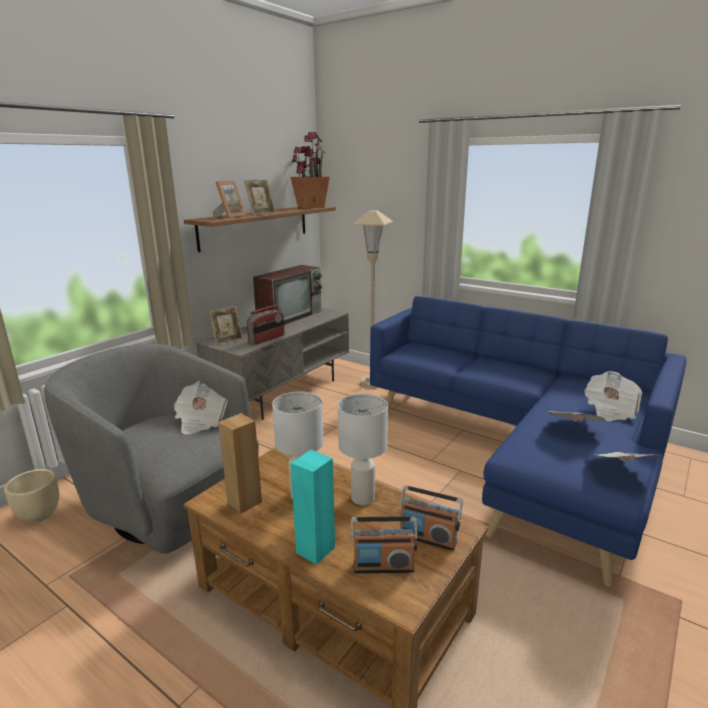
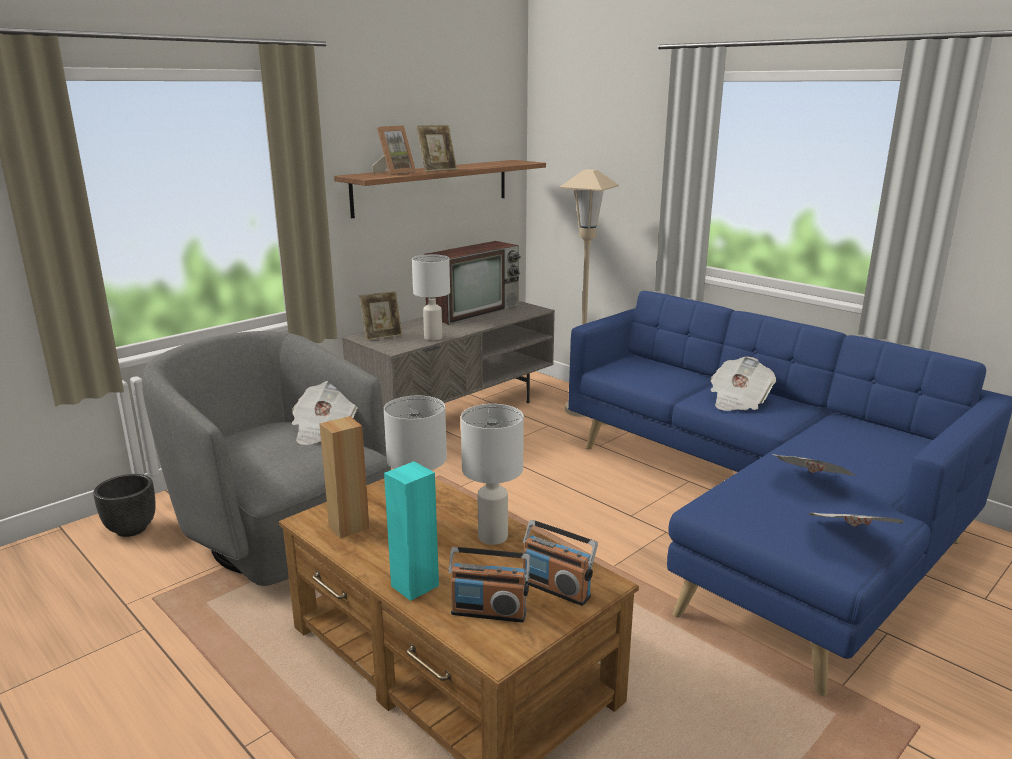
camera: 10 degrees right, 0 degrees up
(39, 515) = (131, 529): beige planter -> black planter
(267, 339) = (433, 337): radio -> white table lamp
(310, 207) = (511, 162): potted plant -> none
(609, 410) = (877, 464): newspaper -> newspaper (738, 401)

